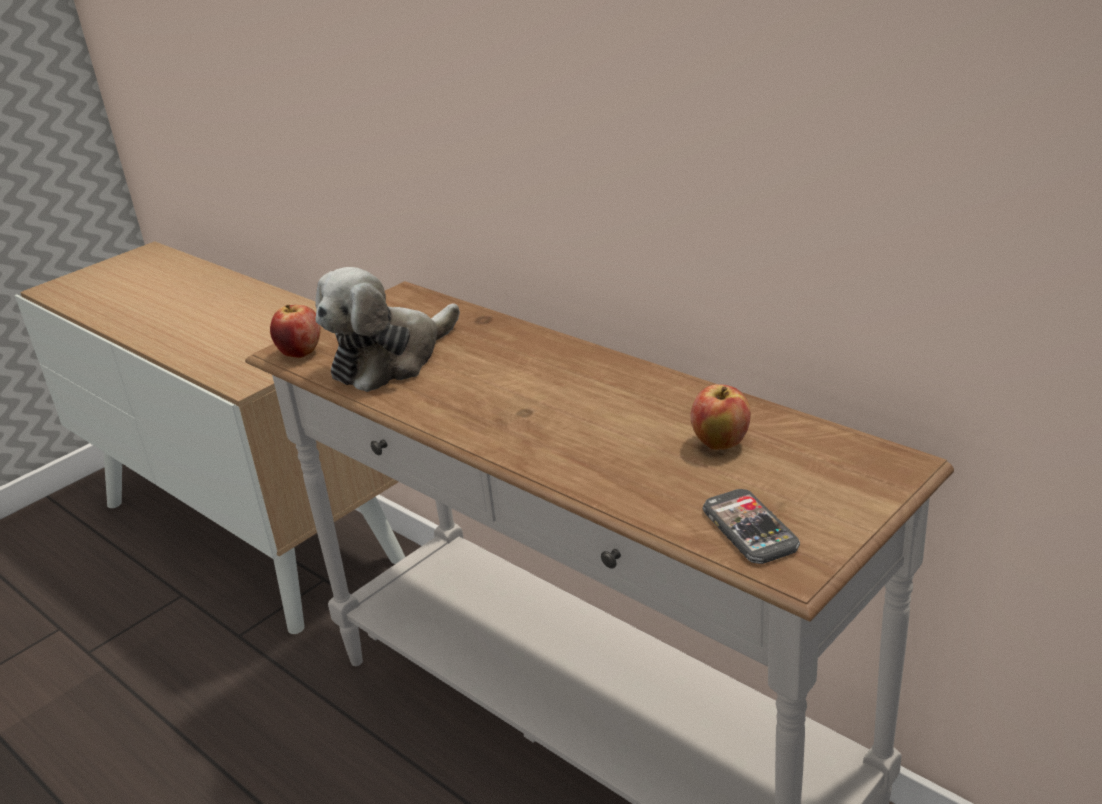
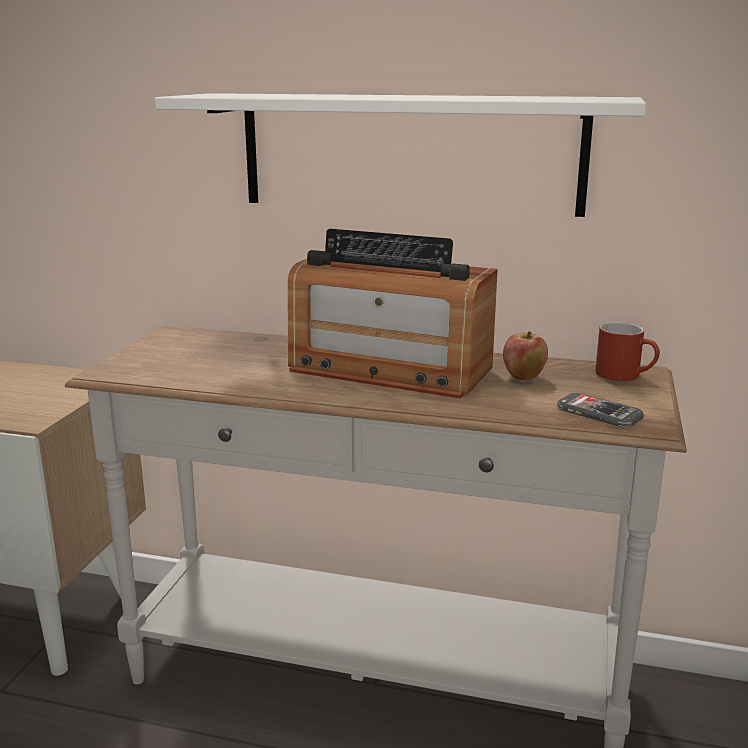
camera: 30 degrees left, 10 degrees down
(300, 353) = (121, 372): apple -> none
(391, 360) = (212, 367): plush toy -> none
(572, 398) = (389, 369): none -> radio
(634, 111) = (410, 153): none -> white shelf
(864, 466) = (626, 375): none -> red mug

